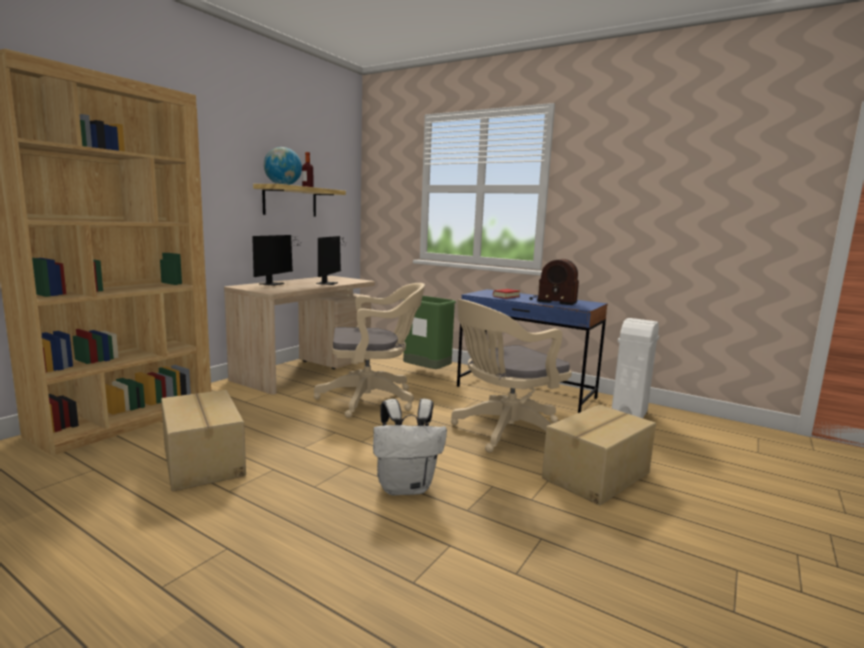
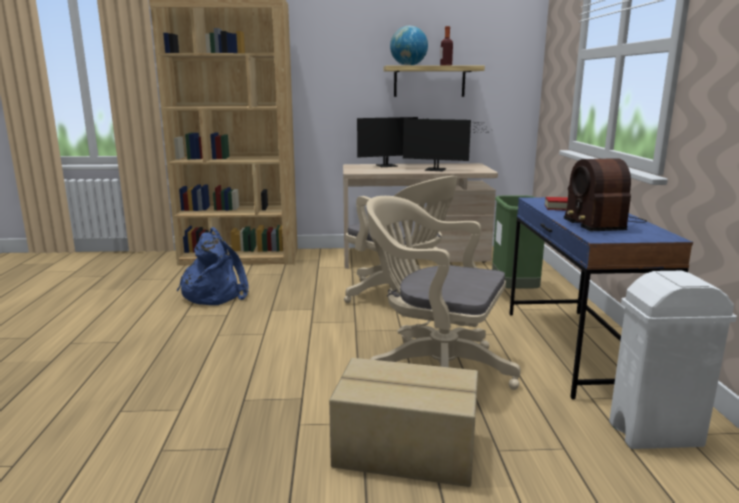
camera: 55 degrees right, 5 degrees up
(204, 460) = (214, 294): cardboard box -> blue backpack
(329, 283) = (438, 170): monitor -> monitor turned 45 degrees clockwise
(406, 487) = (254, 364): white backpack -> none

